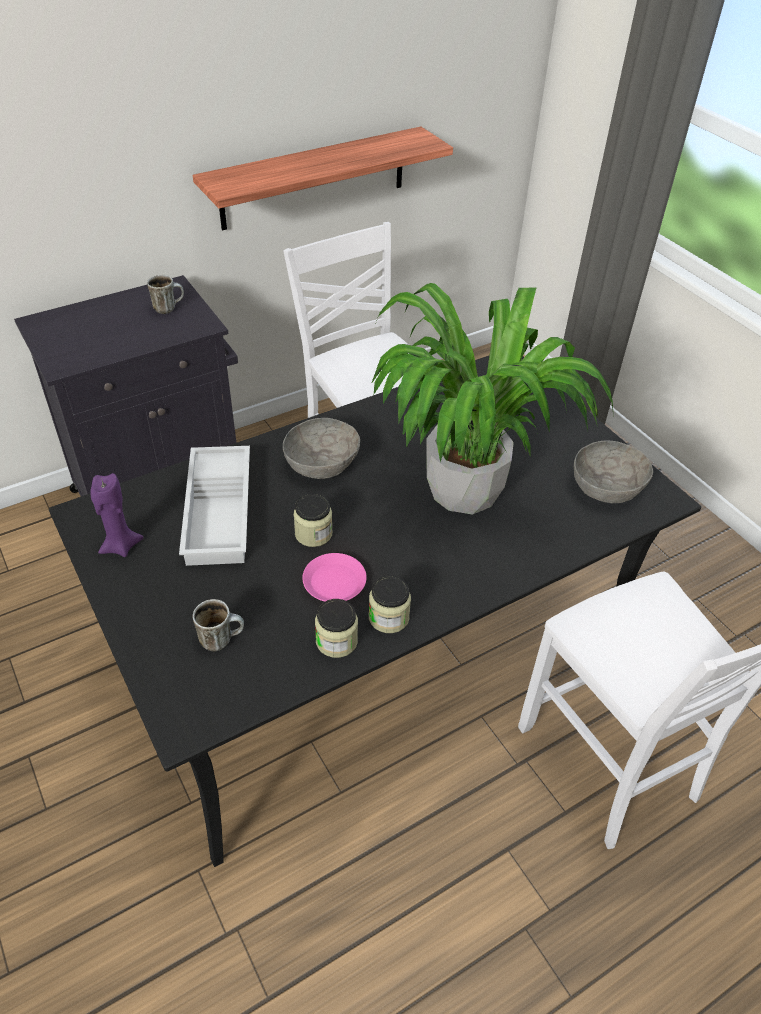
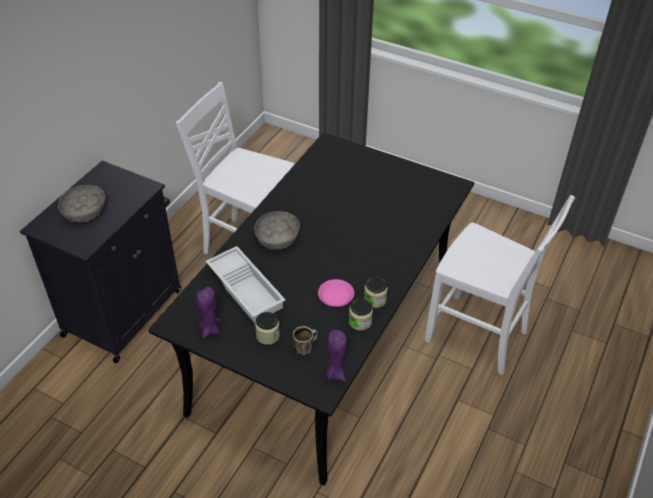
camera: 30 degrees left, 0 degrees up
(169, 308) = (115, 185): mug -> none
(228, 704) = (335, 373): none -> purple candle
(313, 533) = (305, 277): jar -> jar (267, 335)
(314, 178) = (156, 68): shelf -> none
(462, 489) = (359, 222): potted plant -> none
(606, 487) = (426, 191): grey bowl -> grey bowl (85, 213)

